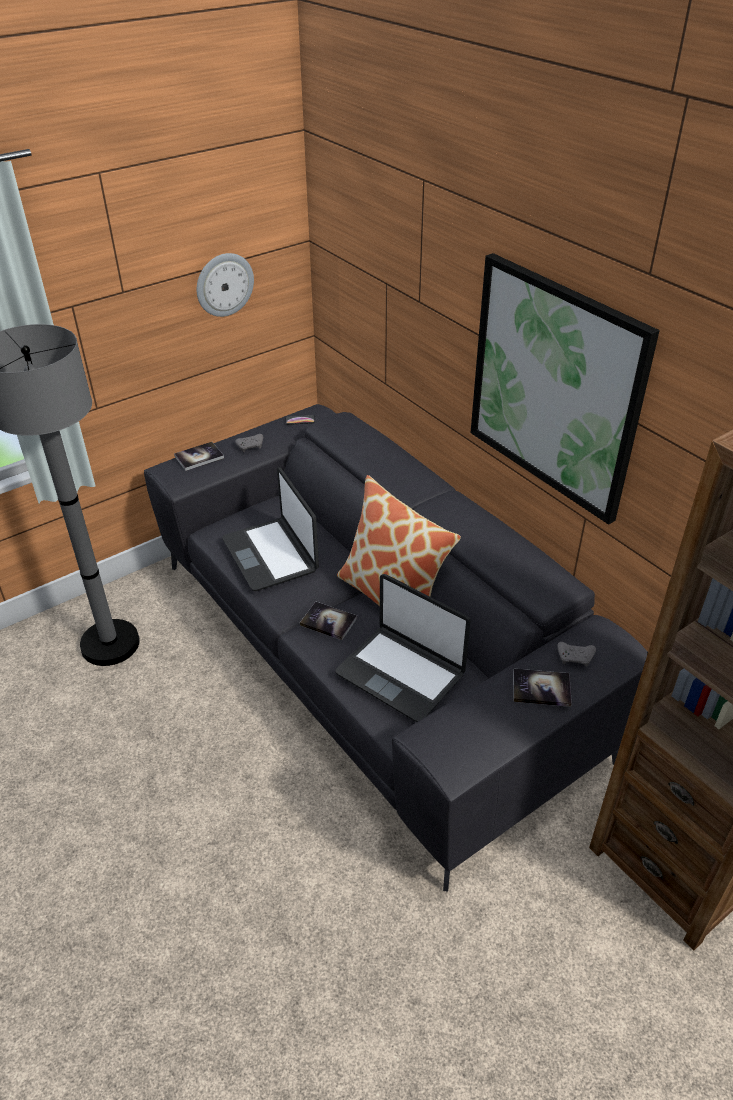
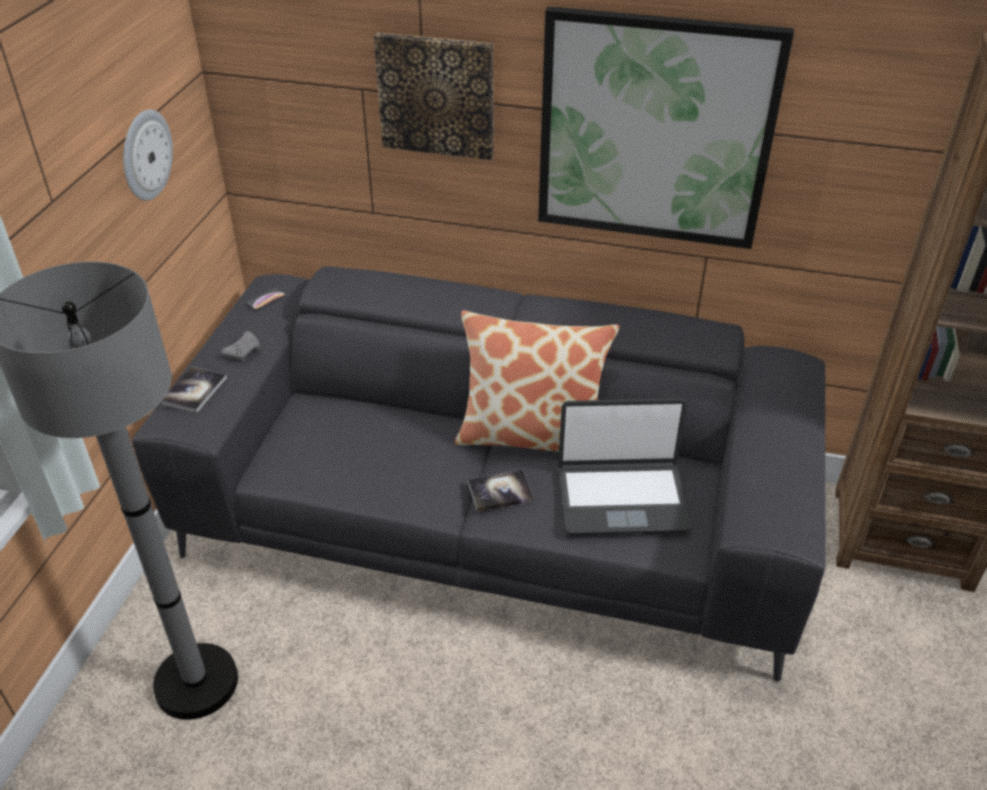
camera: 40 degrees left, 0 degrees up
(271, 555) = (364, 460): laptop -> none
(424, 303) = (436, 95): none -> picture
(541, 688) = (785, 430): book -> none
(575, 658) = (778, 390): grey game controller -> none

